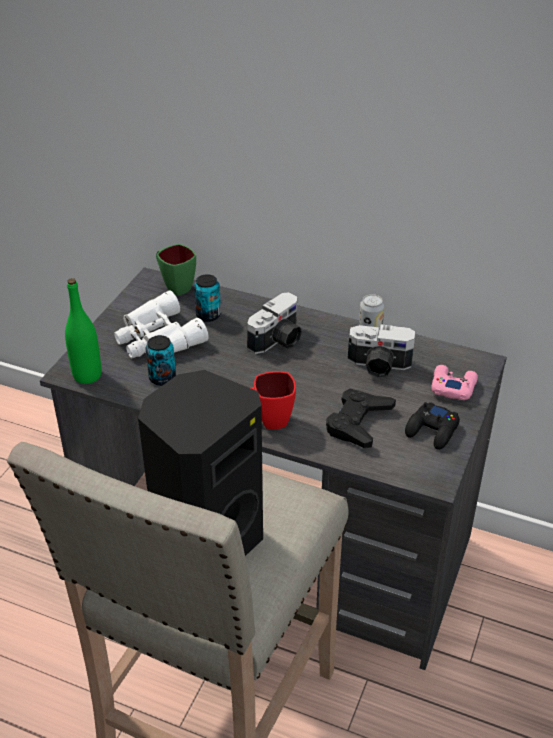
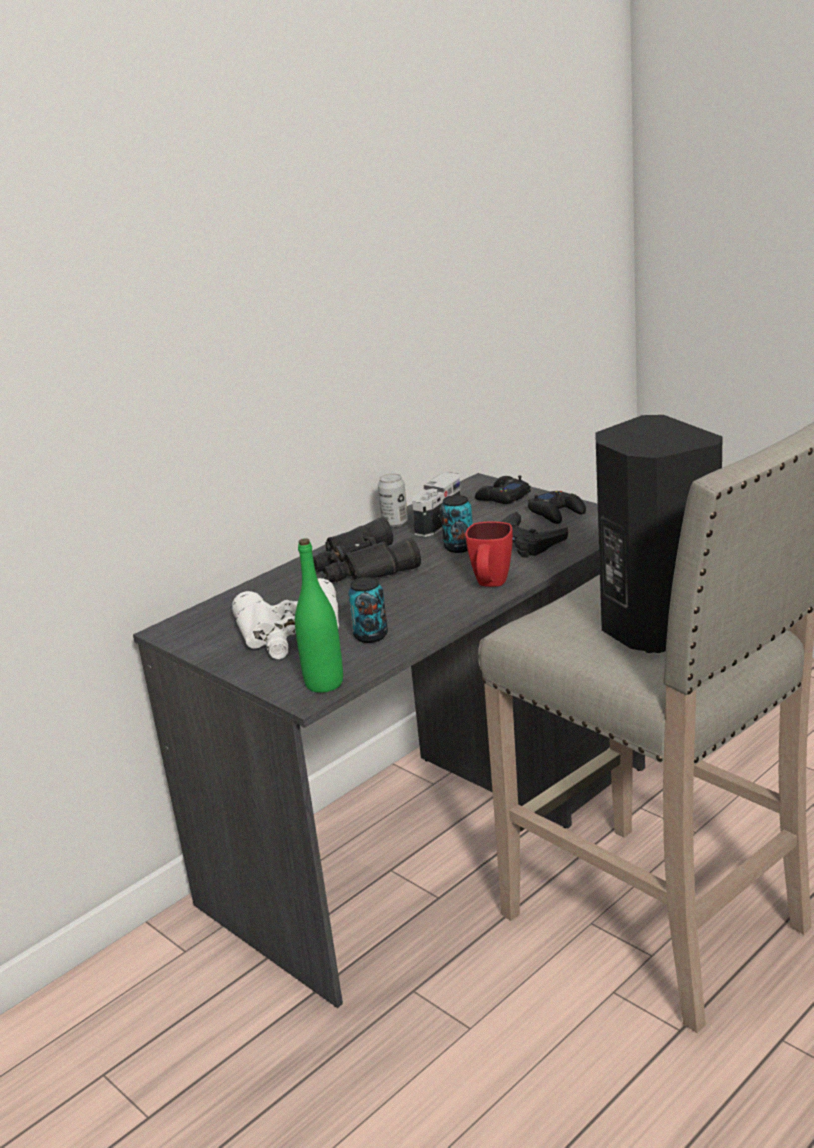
camera: 65 degrees left, 15 degrees down
(175, 286) = (197, 616): green mug -> none
(208, 315) = (278, 600): can -> can (459, 547)
(278, 341) = (362, 566): camera -> black binoculars
(452, 386) = (502, 497): pink game controller -> black game controller

